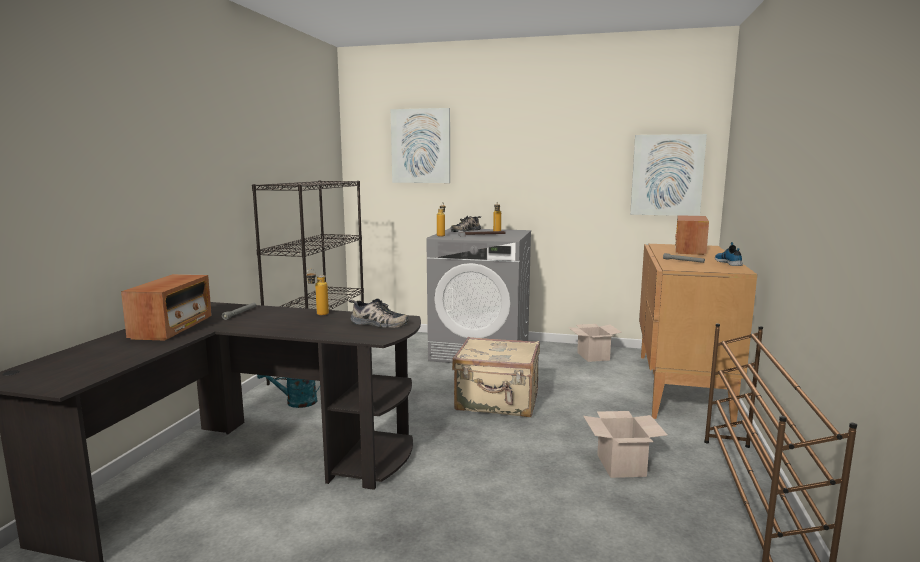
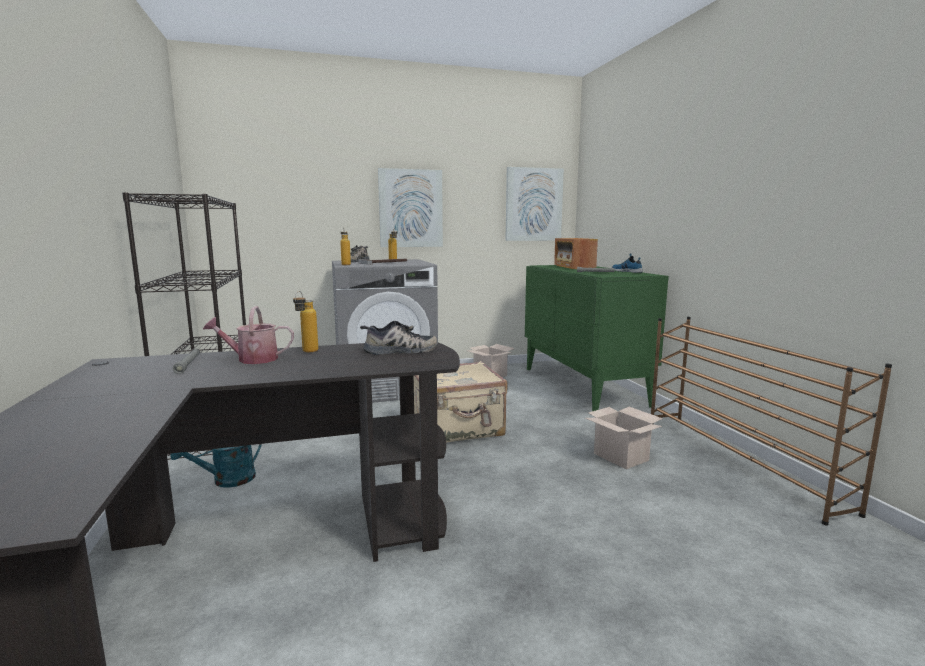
camera: 30 degrees left, 0 degrees up
(172, 327) = (105, 395): radio -> none
(278, 315) = (252, 359): none -> watering can
(421, 146) = (290, 169): picture -> picture (410, 208)
(680, 386) = (582, 386): brown cabinet -> green cabinet

